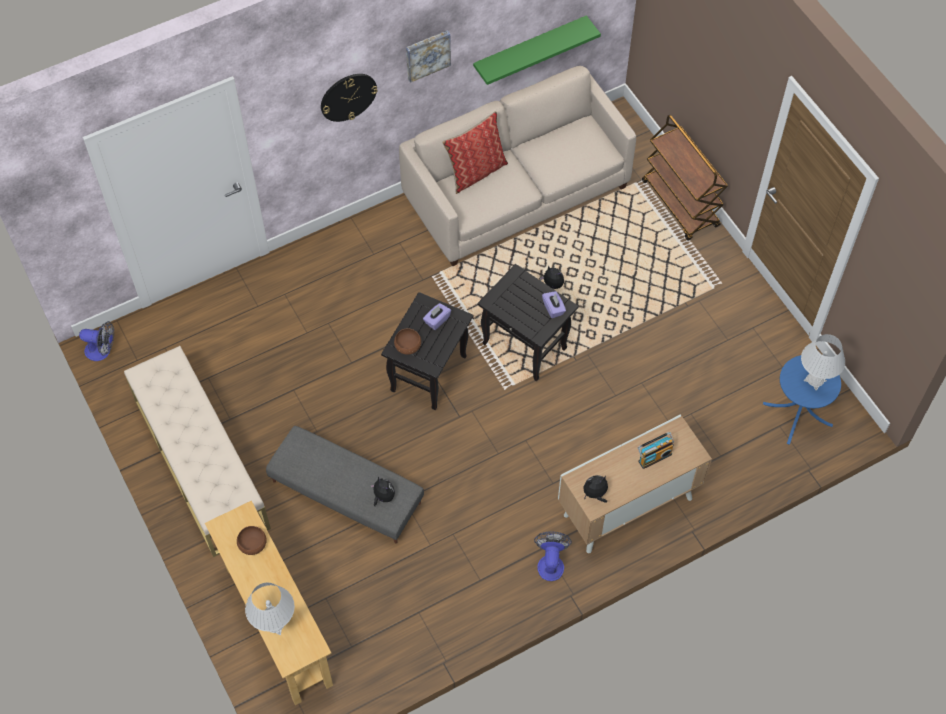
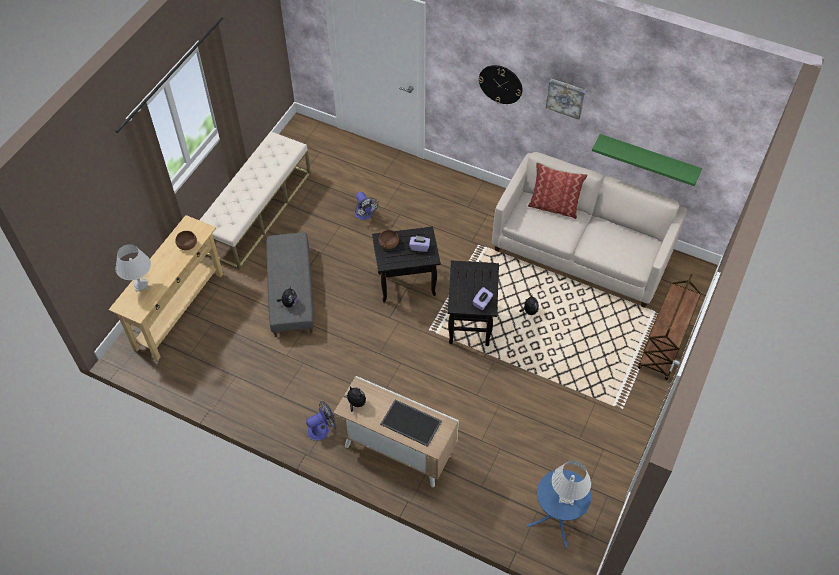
camera: 55 degrees right, 5 degrees down
(102, 351) = (295, 127): fan -> fan (364, 215)
(654, 456) = (412, 422): radio -> tray

